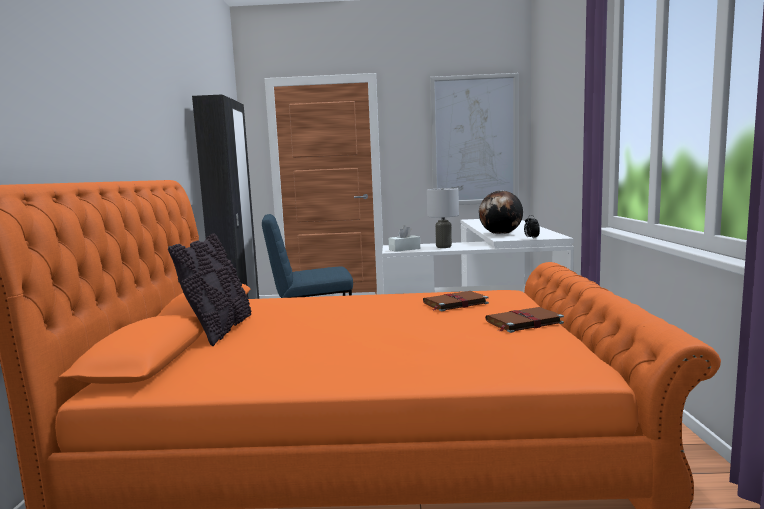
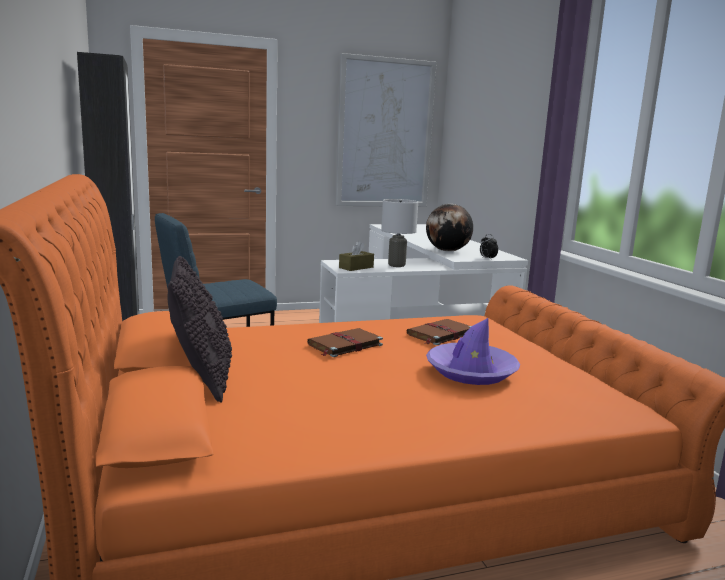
camera: 20 degrees left, 5 degrees up
(404, 249) = (356, 267): white tissue box -> brown tissue box
(446, 331) = (471, 371): none -> purple hat
(523, 322) = (529, 357): brown book -> brown book (344, 345)

